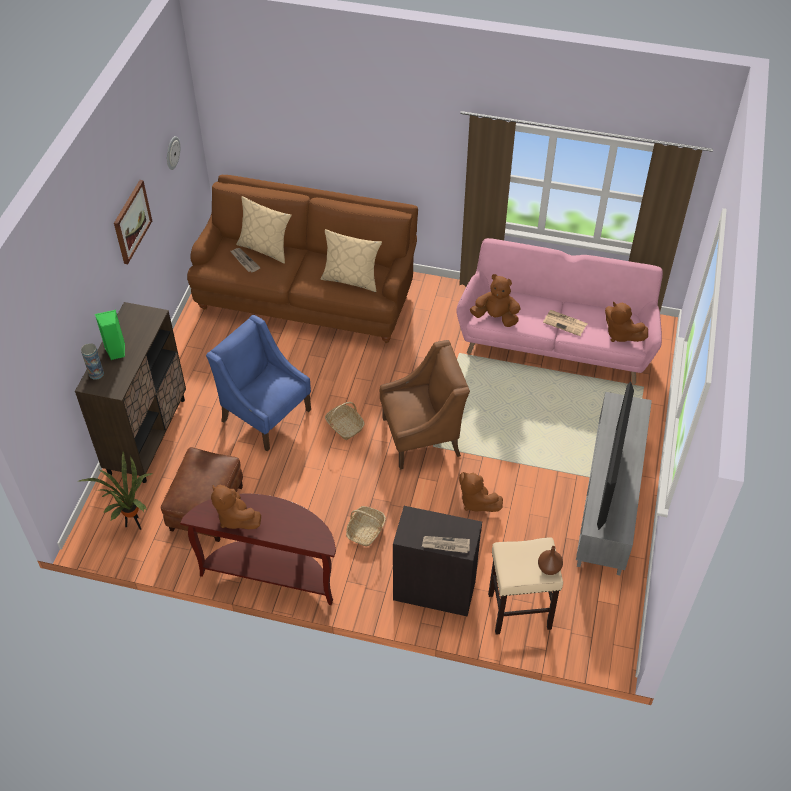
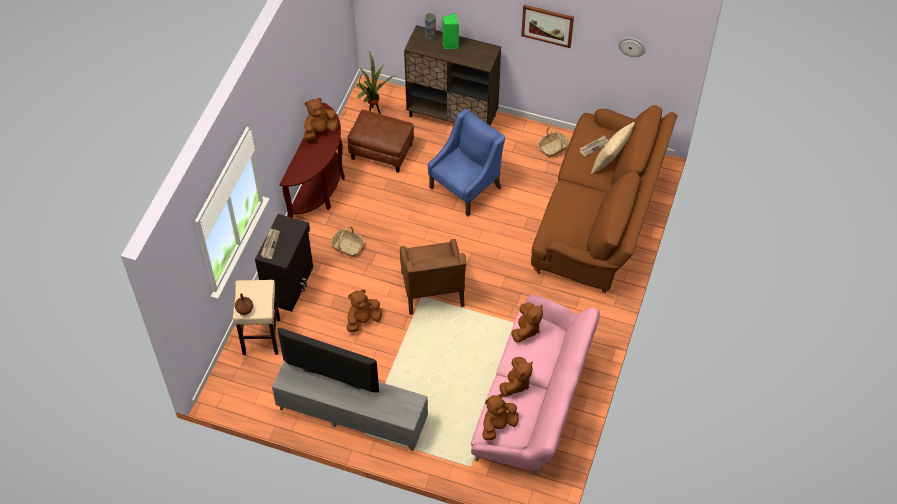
camera: 95 degrees right, 5 degrees up
(344, 426) = (449, 238): basket -> basket (553, 148)
(351, 279) = (569, 219): beige pillow -> none
(566, 323) = (516, 383): newspaper -> brown plush toy

